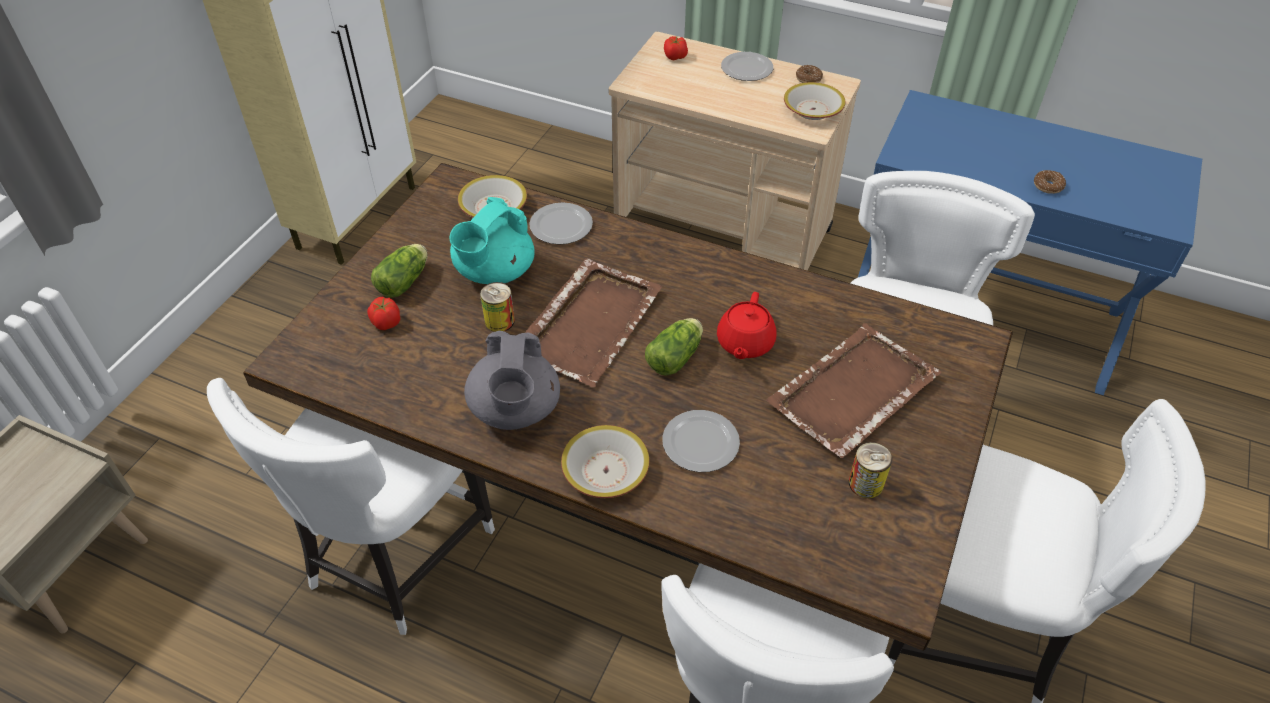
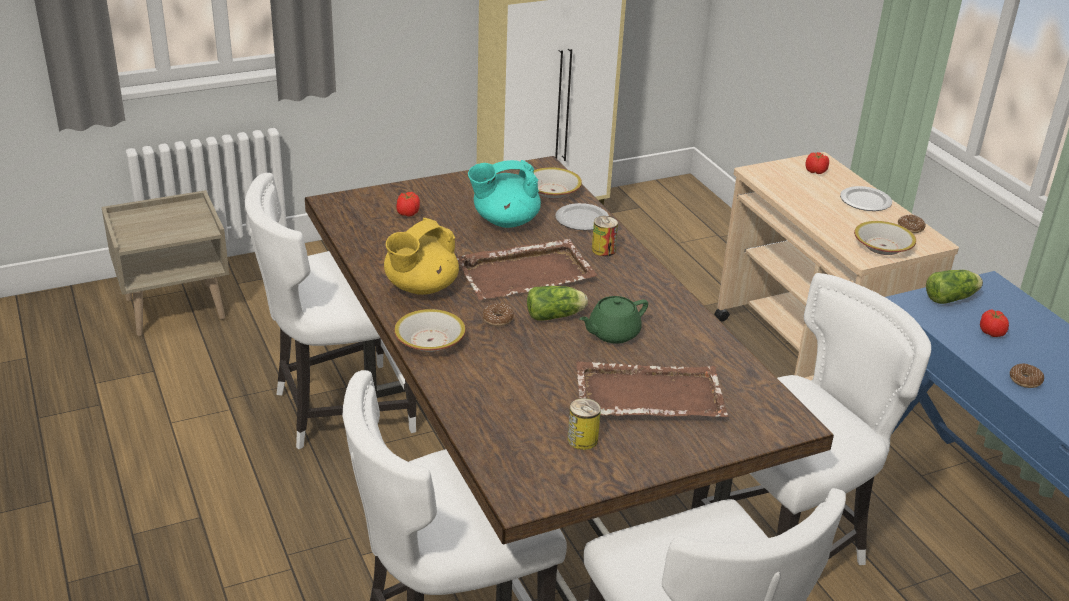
camera: 40 degrees right, 15 degrees down
(405, 280) = (447, 200): lettuce -> lettuce (952, 298)
(499, 321) = (473, 244): can -> can (603, 250)
(515, 410) = (420, 287): grey teapot -> yellow teapot
(633, 398) = (497, 319): none -> donut
(701, 442) = (507, 361): plate -> none
(744, 343) = (612, 333): red teapot -> green teapot
(978, 153) = (991, 333): none -> tomato

